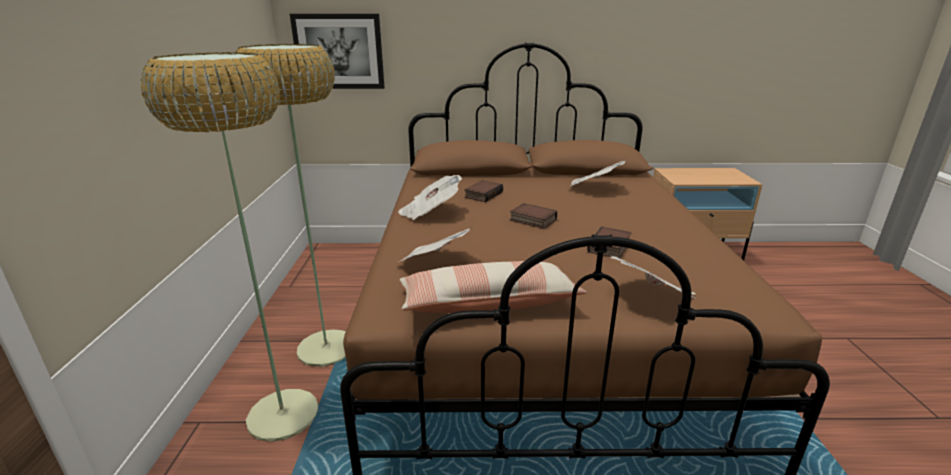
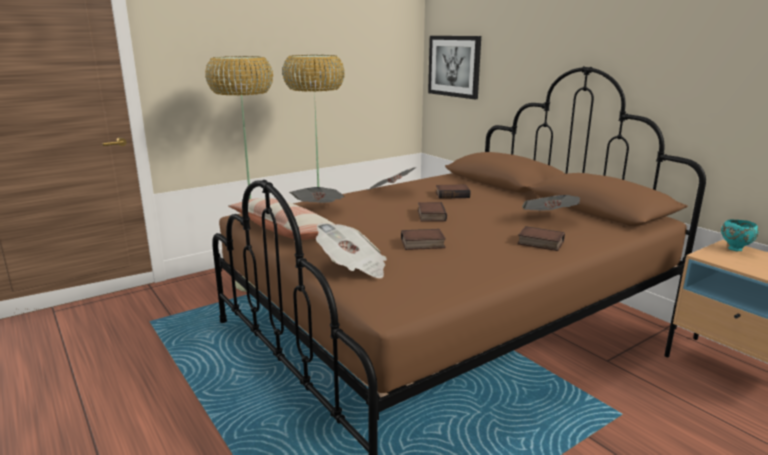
camera: 55 degrees right, 5 degrees down
(648, 208) = (539, 243): none -> book
(674, 171) = (735, 249): none -> turquoise bowl

